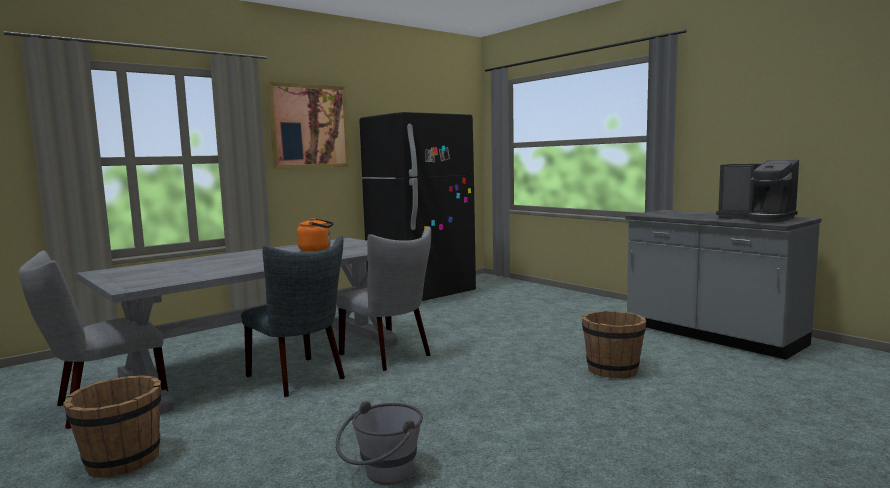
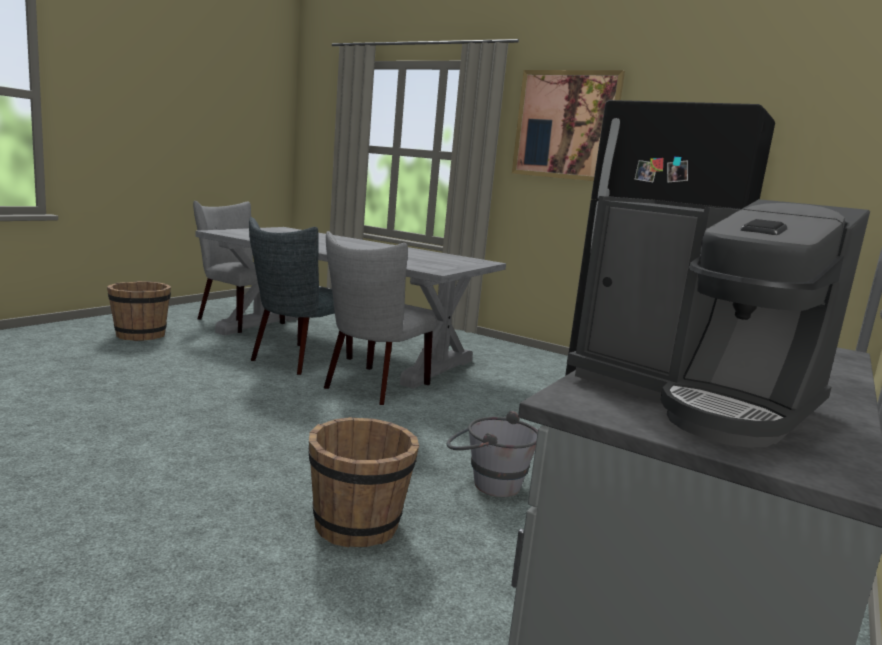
camera: 70 degrees right, 5 degrees up
(317, 249) = (408, 255): orange kettle -> none
(382, 476) = (70, 402): grey bucket -> grey bucket (487, 483)
(757, 219) = (695, 398): coffee machine -> coffee machine turned 75 degrees counterclockwise

